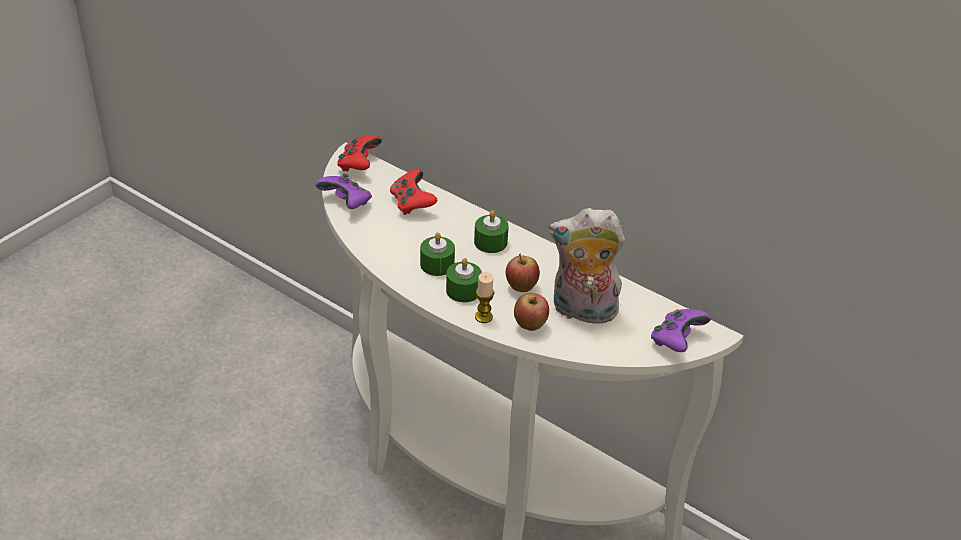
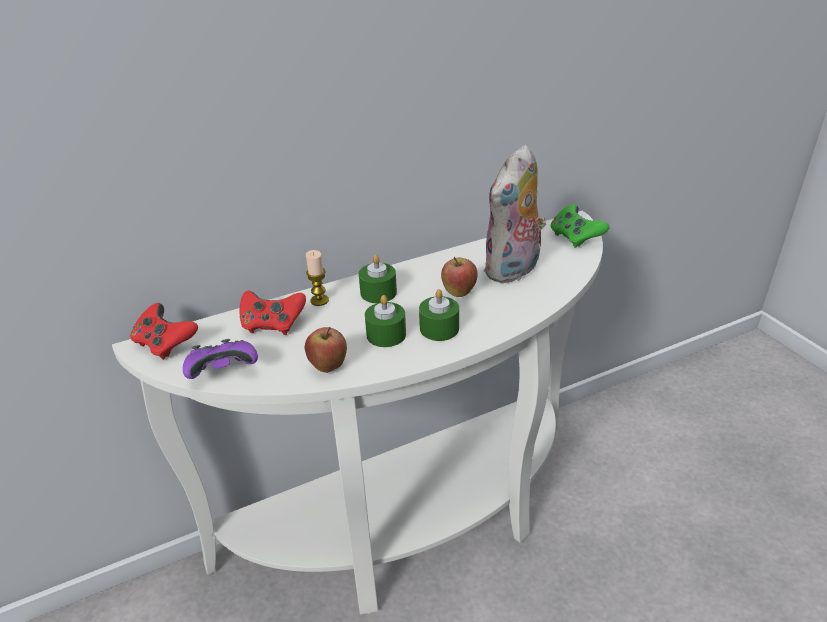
camera: 60 degrees left, 5 degrees down
(483, 317) = (487, 327): candle -> candle (319, 300)
(530, 326) = (517, 303): apple -> apple (328, 367)
(676, 340) = (575, 238): purple game controller -> green game controller

